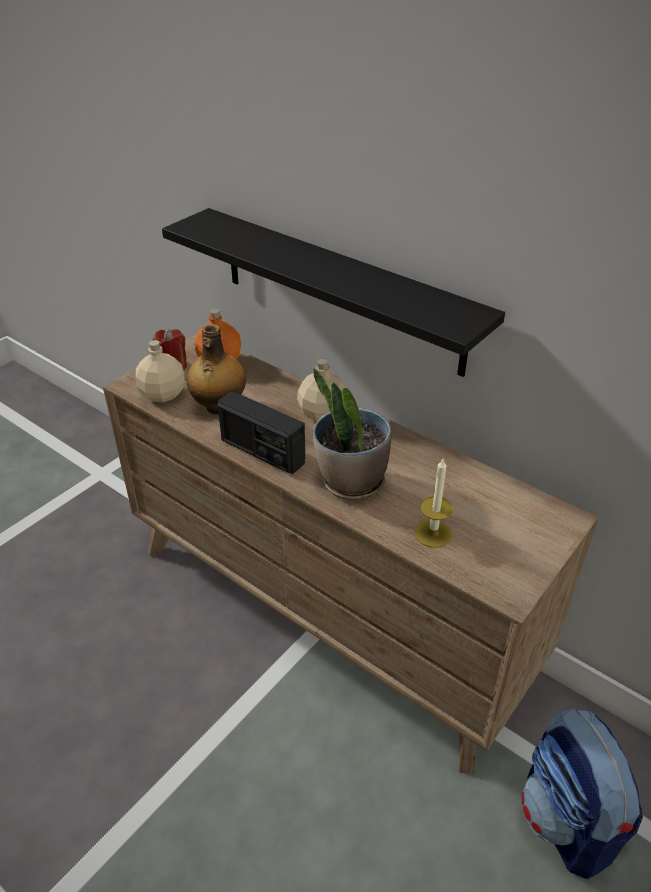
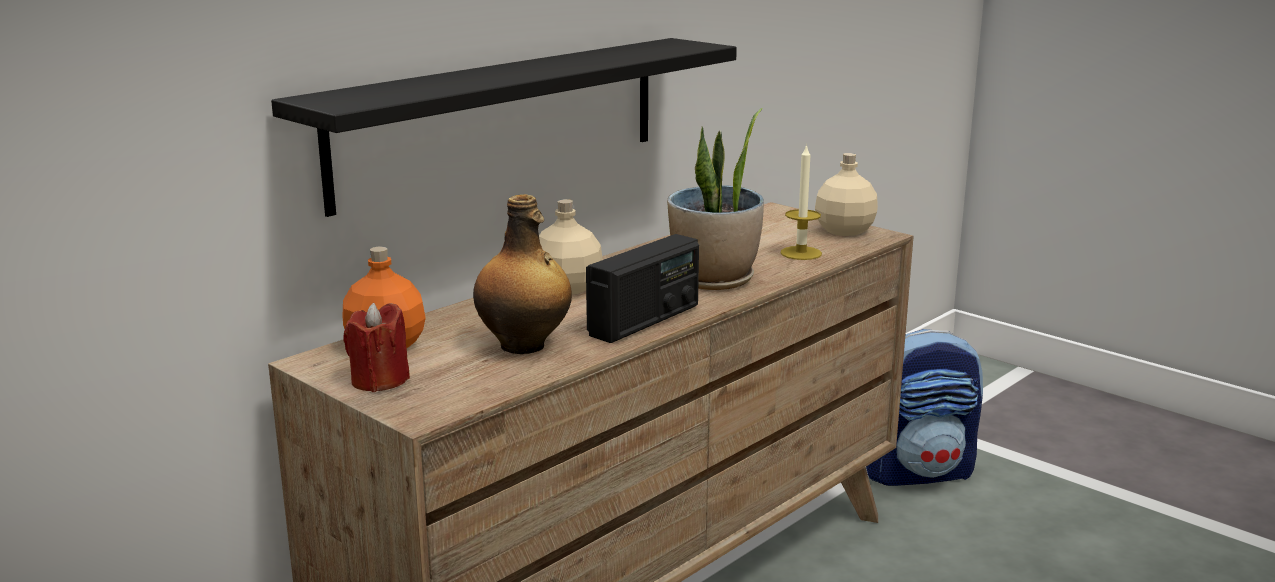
camera: 85 degrees left, 20 degrees down
(163, 394) = (466, 385): beige bottle -> beige bottle (843, 230)

